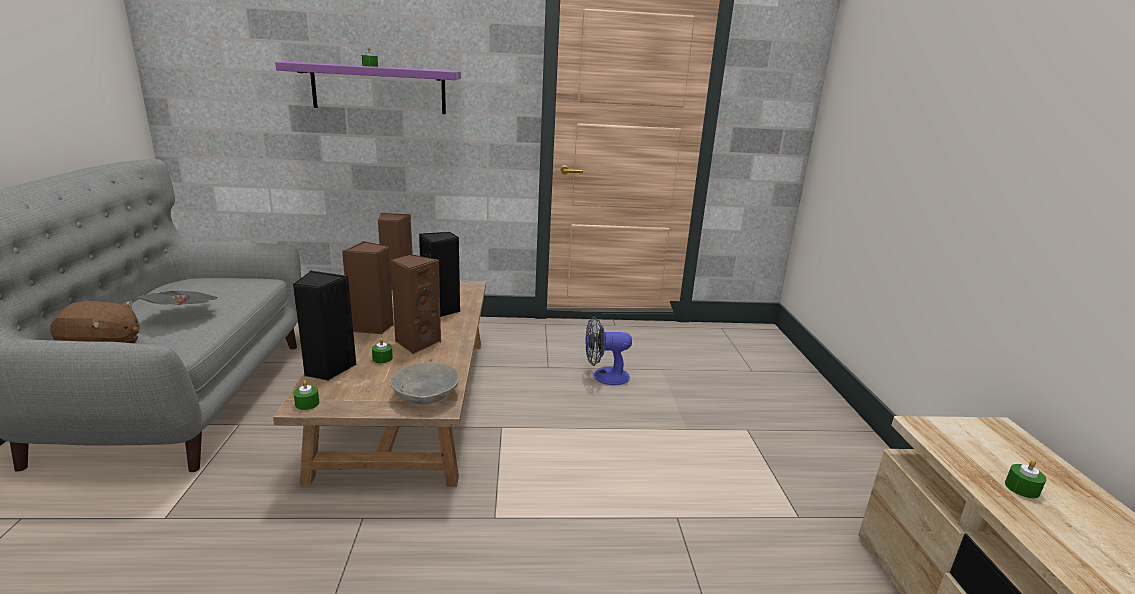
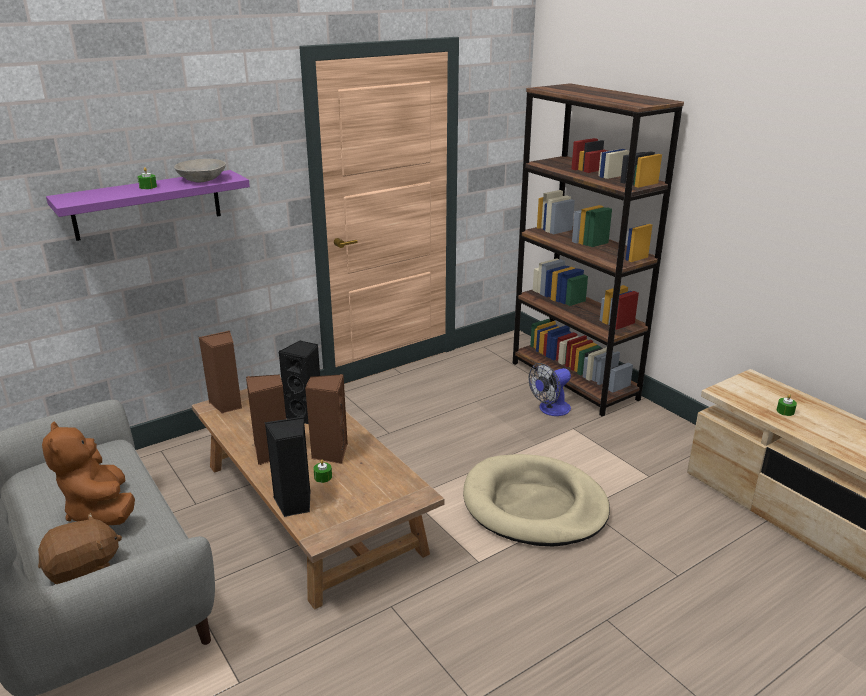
camera: 30 degrees left, 5 degrees up
(183, 316) = (101, 510): newspaper -> brown plush toy
(307, 404) = (322, 536): green candle -> none
(426, 395) = (399, 491): grey bowl -> grey bowl (202, 179)
(604, 376) = (440, 424): fan -> fan (550, 410)
(618, 487) = (534, 505): none -> beige dog bed
(794, 386) = (574, 381): none -> brown bookcase

